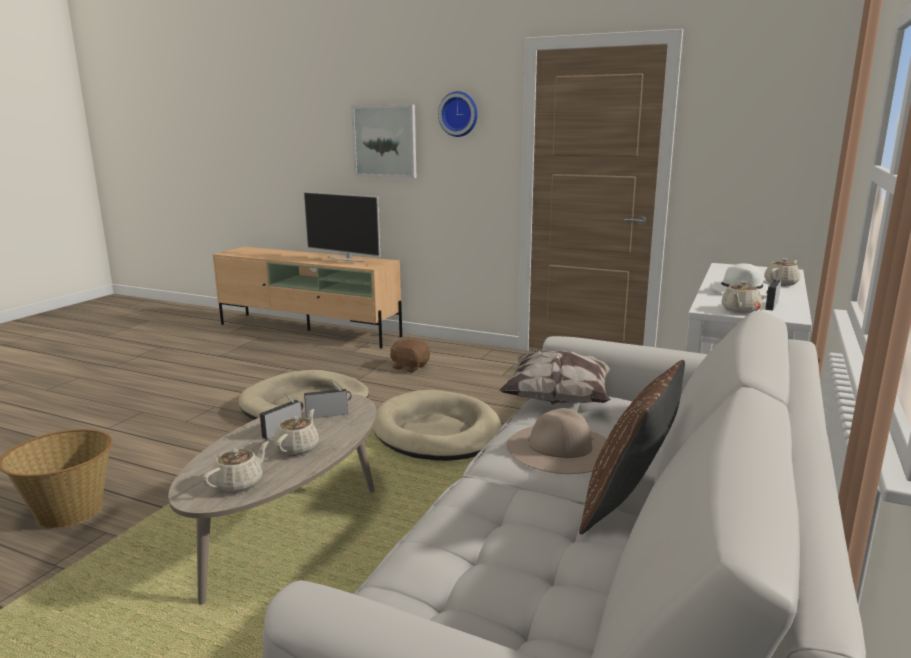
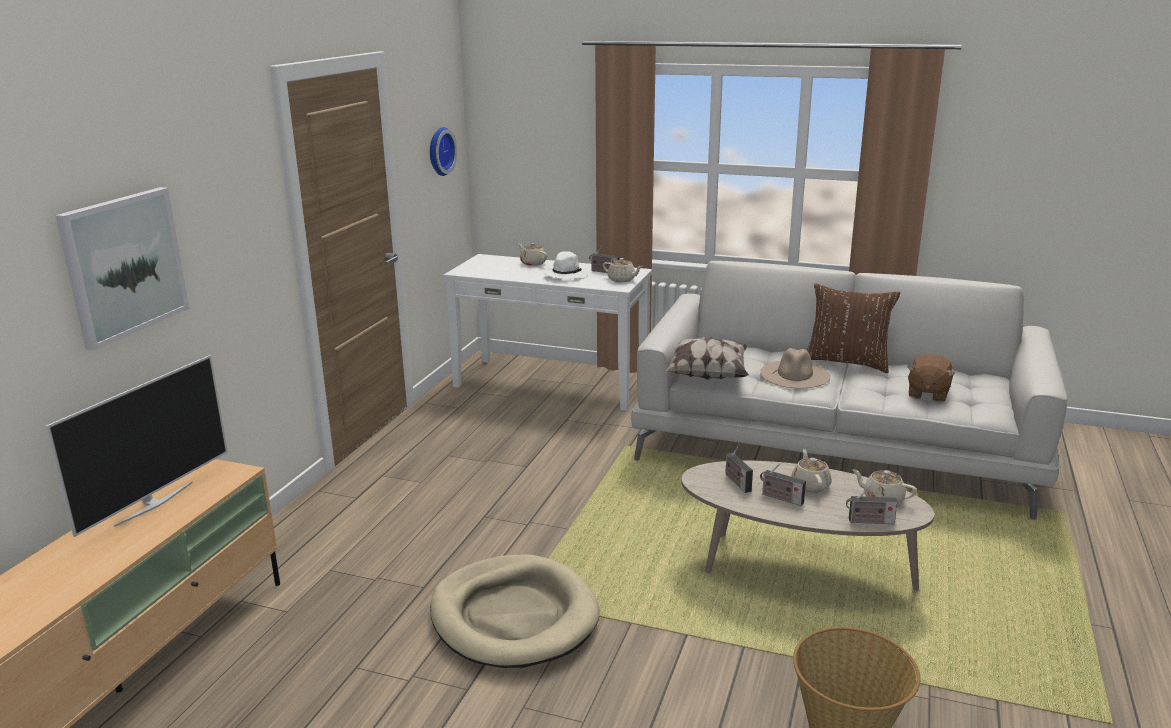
camera: 95 degrees left, 5 degrees up
(203, 466) = (869, 521): none -> radio
(297, 448) = (810, 485): beige teapot -> beige teapot turned 75 degrees clockwise
(410, 367) = (378, 548): brown plush toy -> brown plush toy (927, 394)
(437, 432) = (587, 513): beige dog bed -> none
(459, 114) = (220, 187): wall clock -> wall clock (439, 151)

